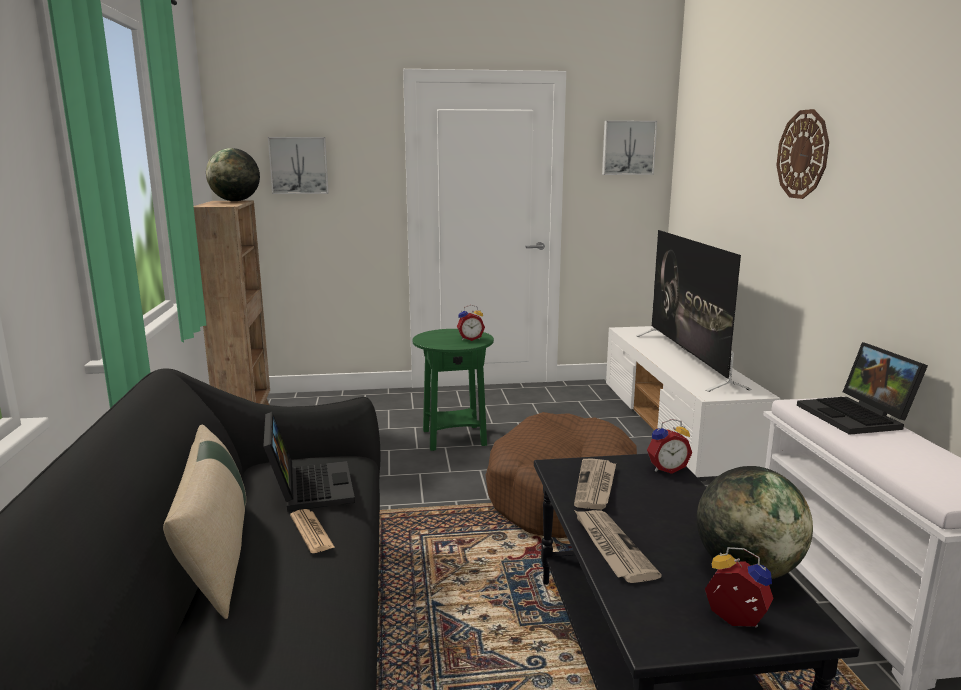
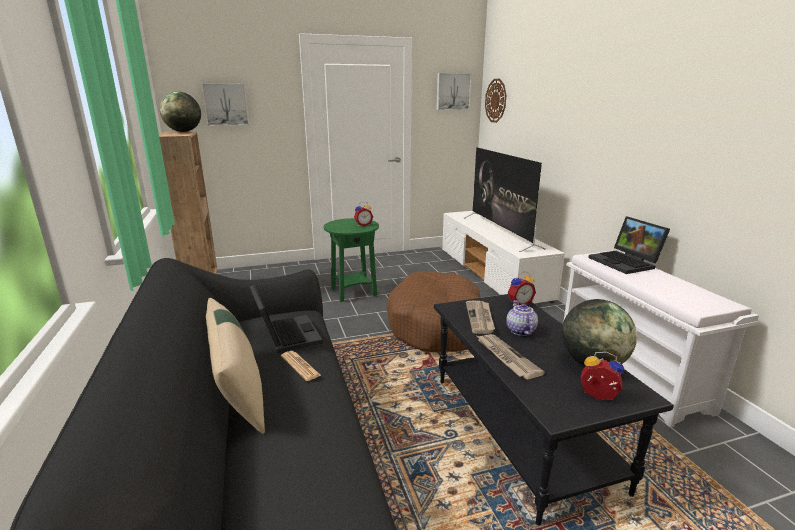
camera: 10 degrees left, 5 degrees up
(650, 509) = (520, 330): none -> teapot
(803, 154) = (580, 96): wall clock -> wall clock (496, 100)

